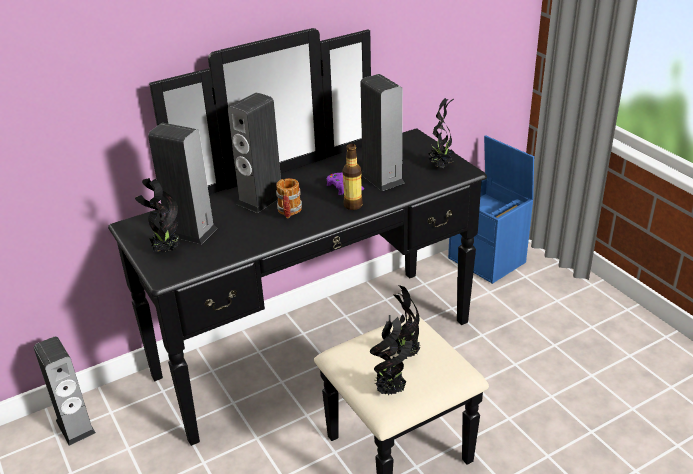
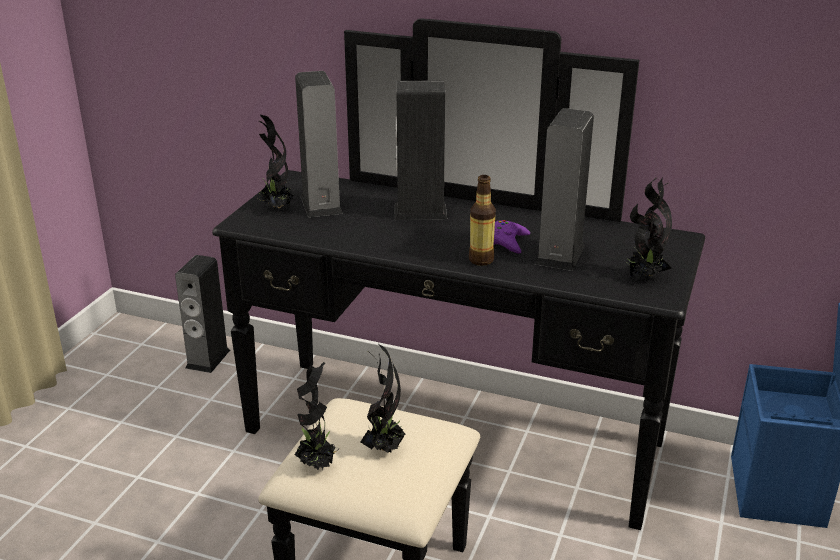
camera: 50 degrees right, 5 degrees down
(289, 212) = (418, 233): mug -> none

